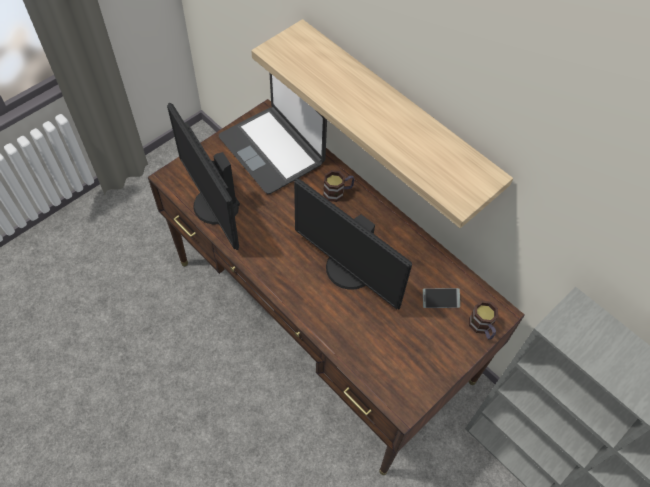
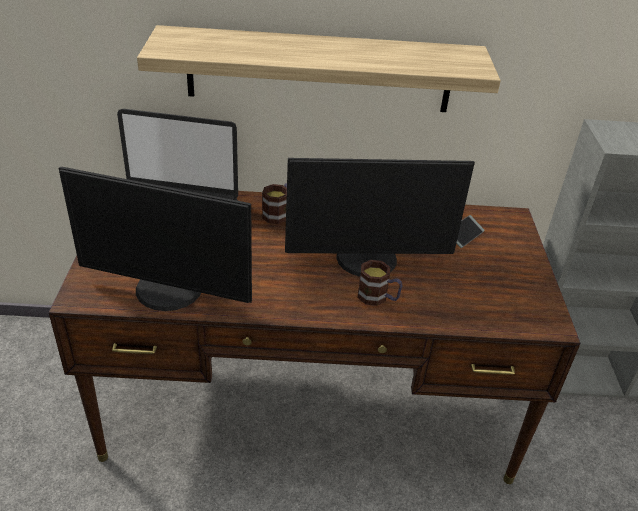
camera: 45 degrees left, 20 degrees down
(482, 327) = (517, 233): mug -> mug (378, 298)

